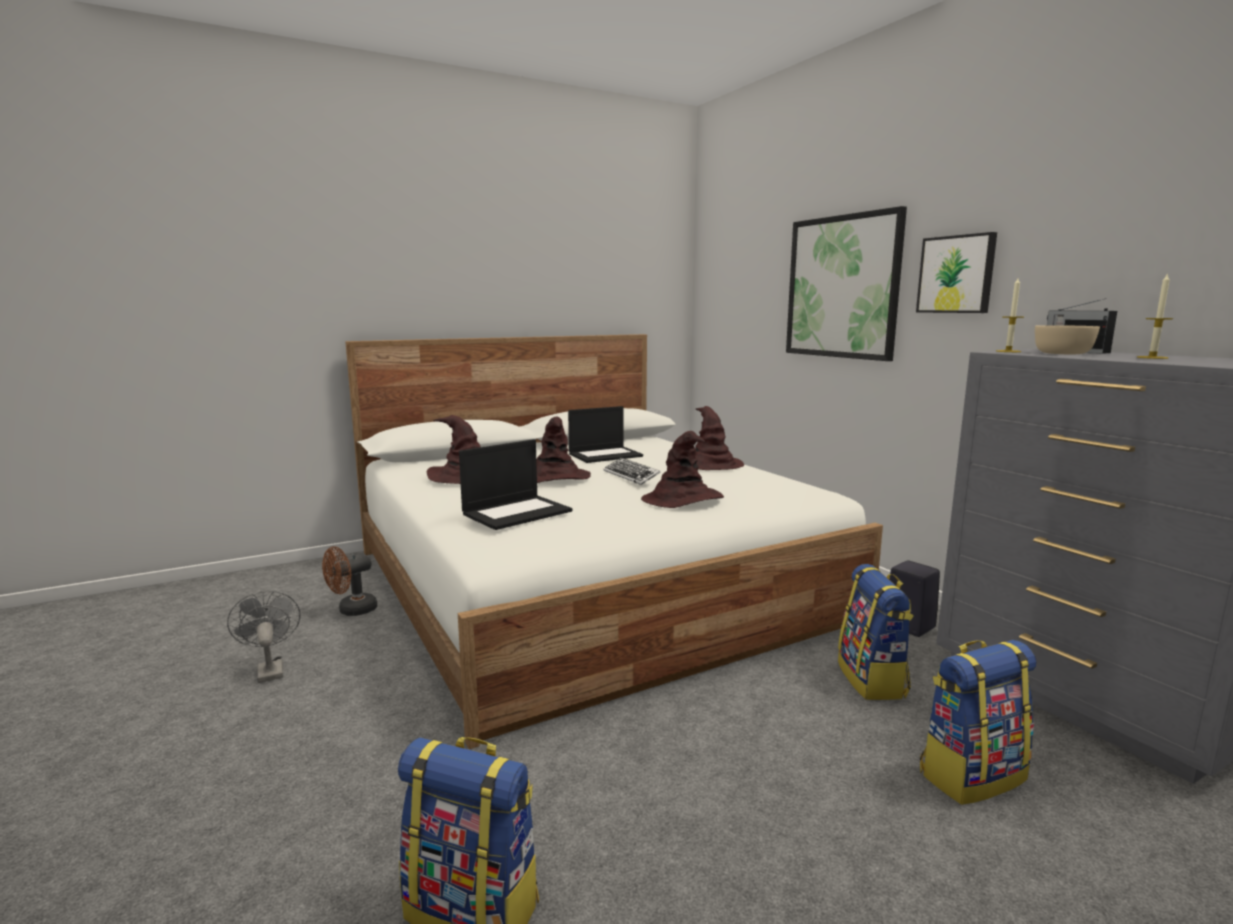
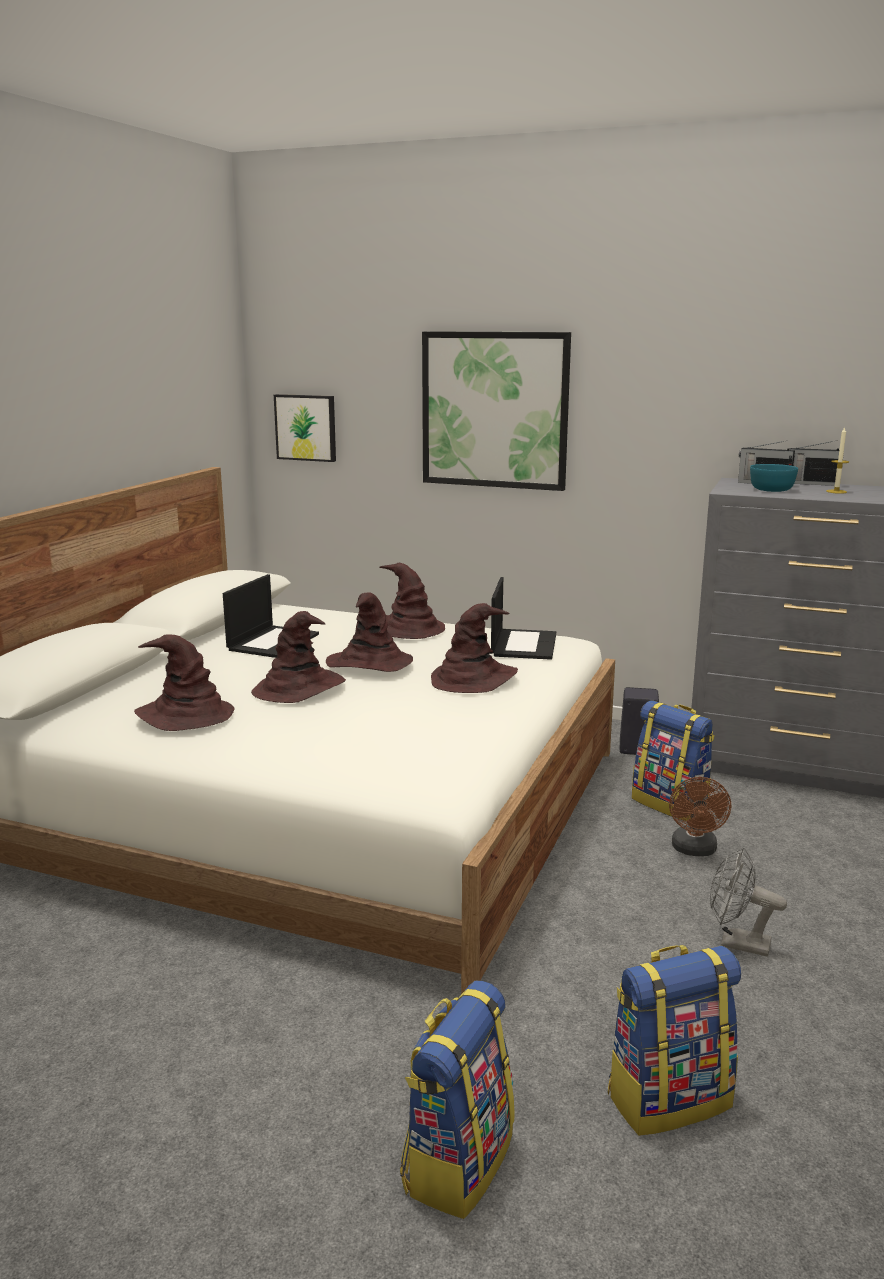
camera: 40 degrees left, 5 degrees up
(269, 669) = (112, 1051): grey fan -> grey fan (736, 943)
(352, 610) = (83, 945): brown fan -> brown fan (694, 850)
(517, 512) = (377, 740): laptop -> laptop (523, 644)
(631, 476) = (369, 663): keyboard -> brown hat
(956, 274) = (632, 406): picture -> picture (306, 427)
(971, 775) = (803, 846): backpack -> backpack (457, 1161)
(1008, 351) = (731, 490): candle -> none
(1062, 353) = (771, 489): beige bowl -> turquoise bowl
(1144, 354) = (811, 483): none -> radio

